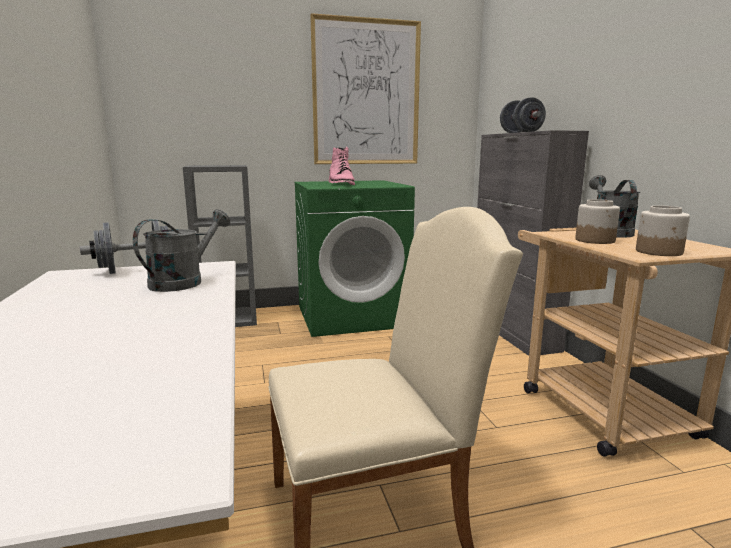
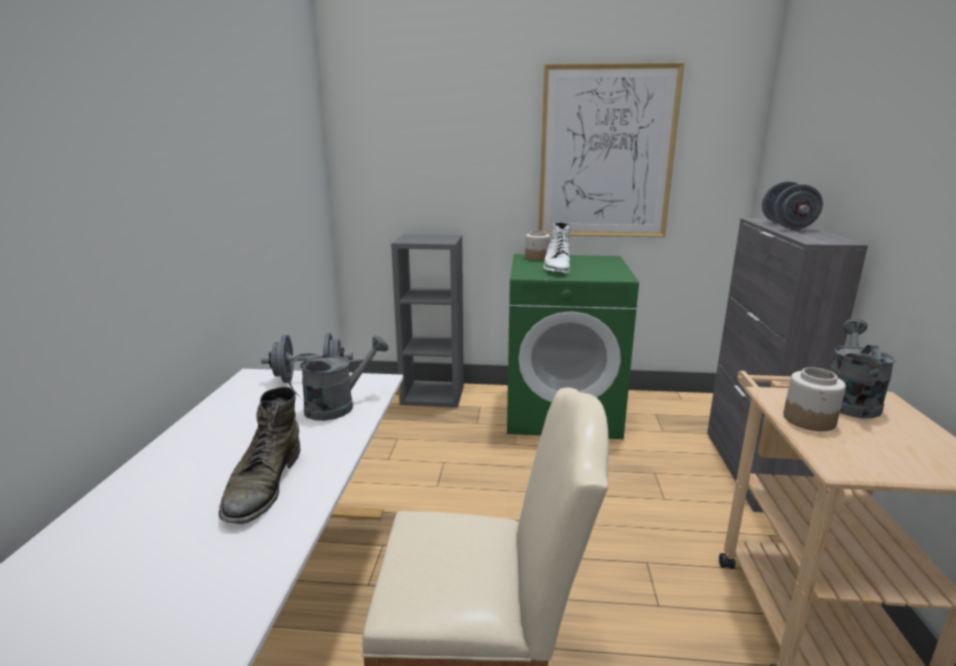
camera: 20 degrees right, 5 degrees up
(141, 334) = (263, 484): none -> green boot
(341, 184) = (557, 268): pink boot -> white boot
(659, 252) = (875, 465): jar -> jar (537, 258)

